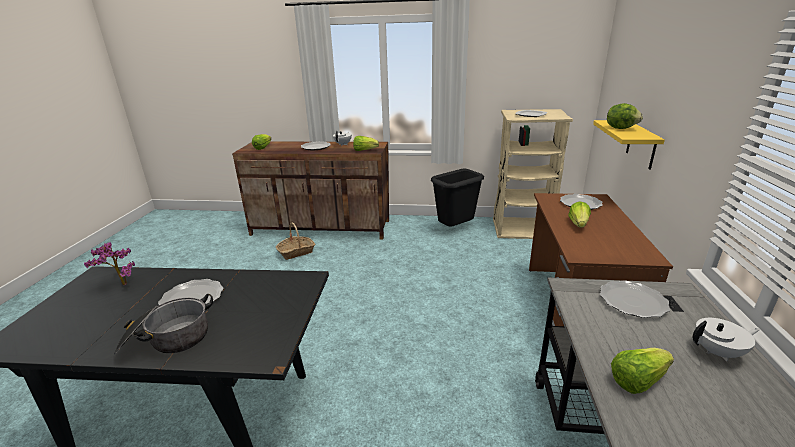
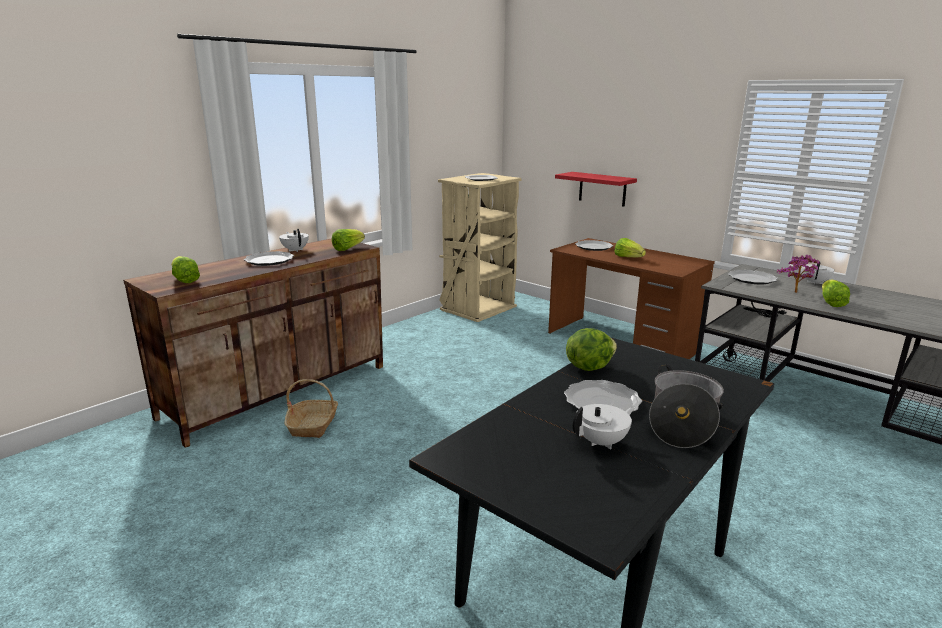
camera: 55 degrees left, 5 degrees down
(120, 285) = (510, 440): potted plant -> potted plant (796, 293)
(124, 315) = (602, 442): none -> white teapot
(455, 229) = (429, 330): black trash can -> none
(620, 128) = (592, 176): lettuce -> lettuce (588, 367)
(641, 145) = (602, 189): yellow shelf -> red shelf

